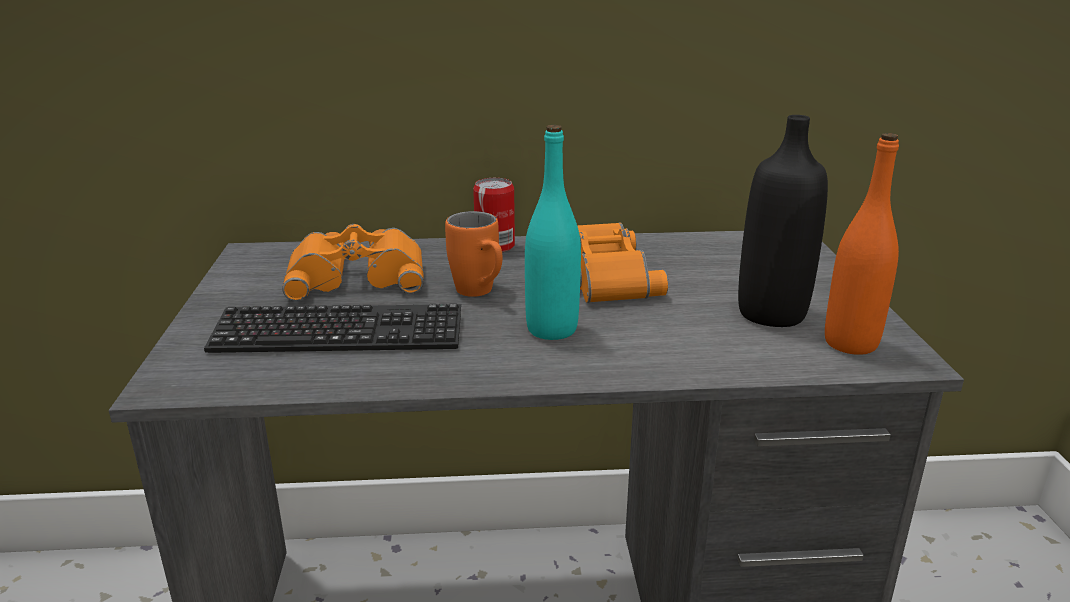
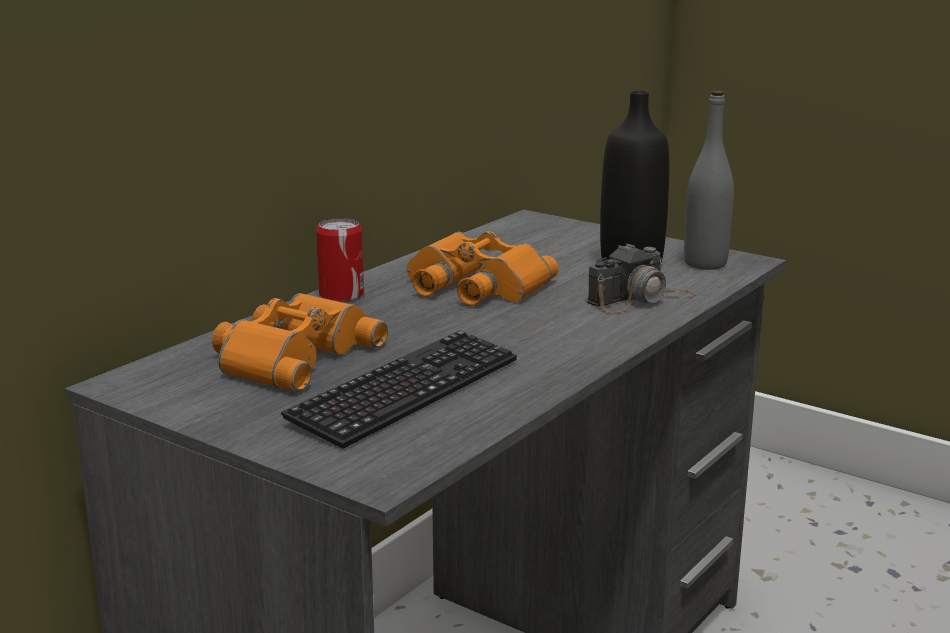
camera: 50 degrees left, 5 degrees down
(480, 293) = (428, 326): orange mug -> none
(552, 329) = (538, 325): turquoise bottle -> none
(695, 347) = (641, 298): none -> camera
(850, 343) = (705, 264): orange bottle -> grey bottle

